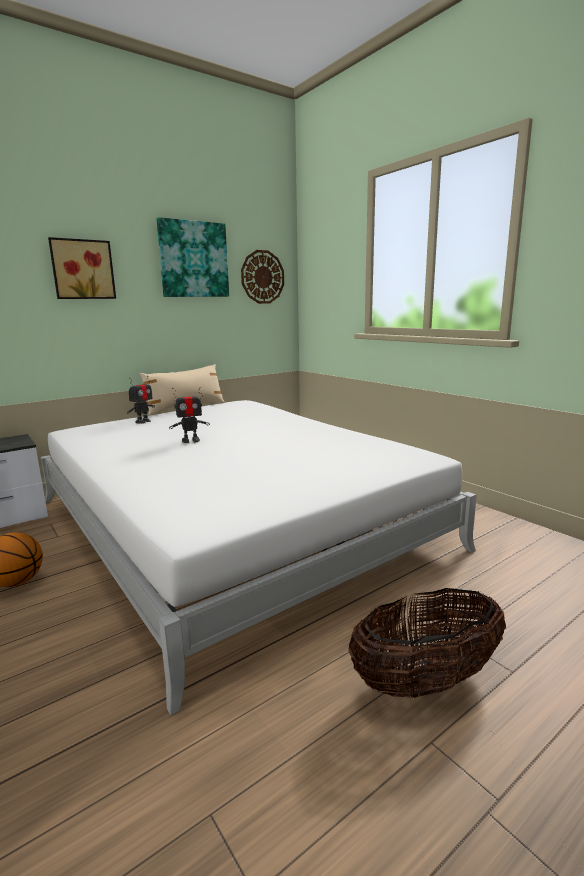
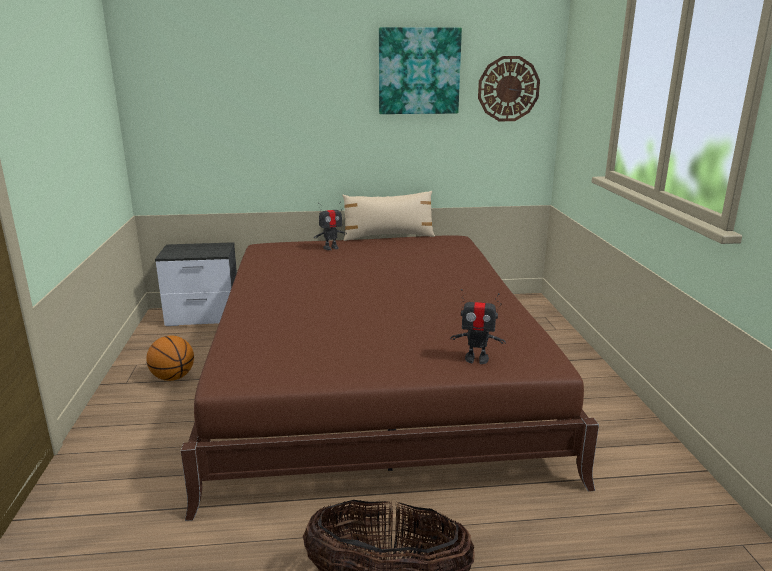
camera: 30 degrees right, 5 degrees up
(82, 269) = (297, 86): picture -> none
(191, 441) = (339, 283): toy robot -> toy robot (476, 359)
(231, 522) = (373, 374): white bed -> brown bed

